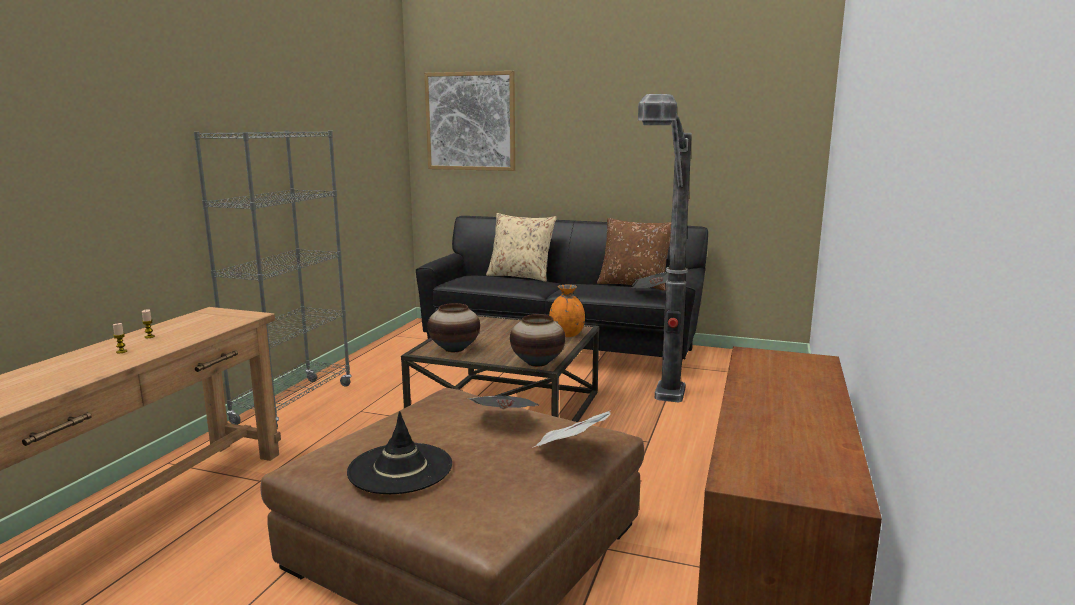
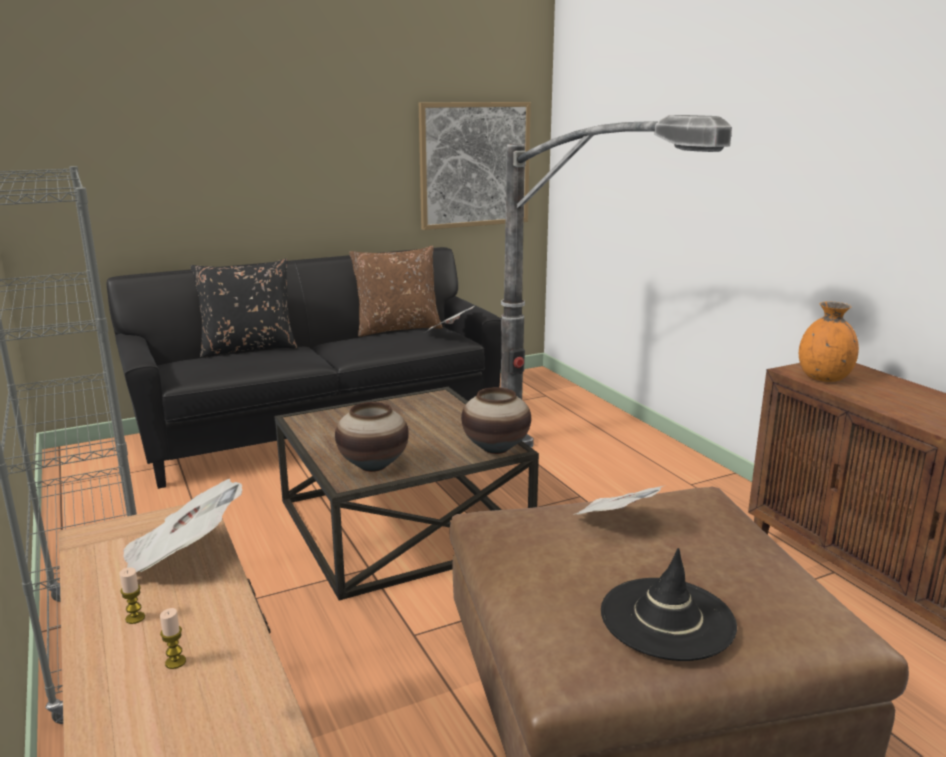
camera: 45 degrees left, 5 degrees up
(470, 121) = (106, 129): picture -> picture (474, 165)
(520, 276) = (248, 348): beige pillow -> black pillow
(567, 335) = (445, 407): orange vase -> orange vase (824, 378)
(571, 448) = (724, 520): newspaper -> newspaper (183, 555)

